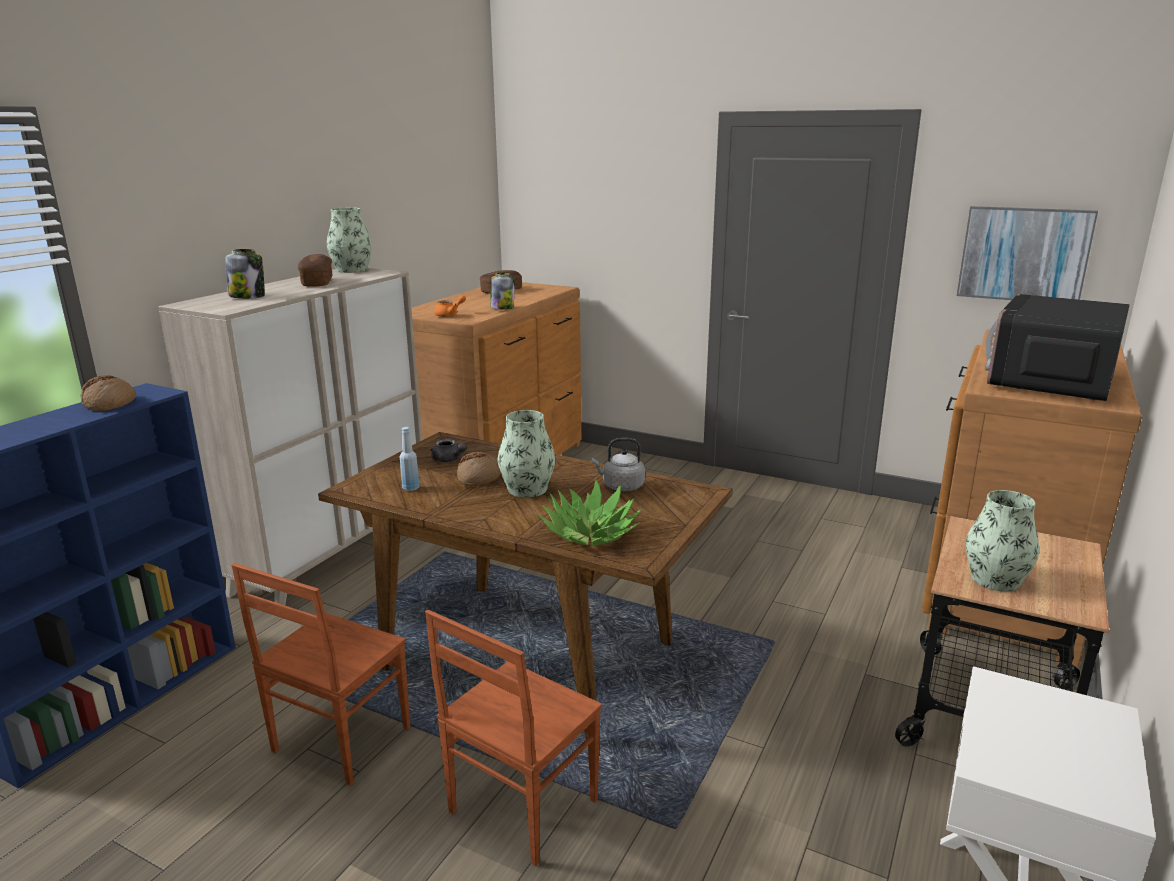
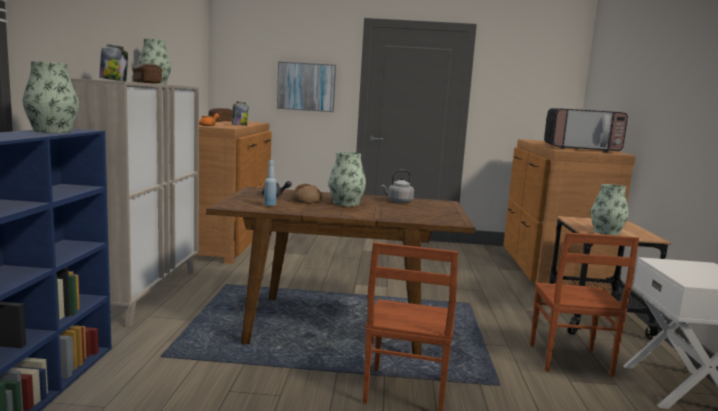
camera: 25 degrees left, 10 degrees down
(110, 403) = (53, 131): bread -> vase
(339, 740) = (248, 383): brown chair -> brown chair (569, 360)
(590, 533) = (413, 216): potted plant -> none
(1024, 254) = (529, 101): picture -> picture (306, 87)
(1050, 382) = (581, 149): microwave -> microwave turned 90 degrees counterclockwise

